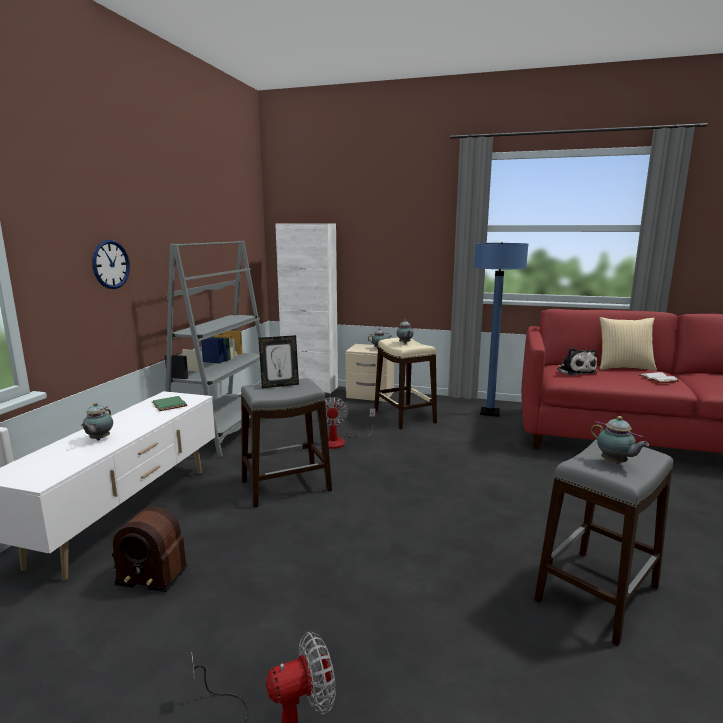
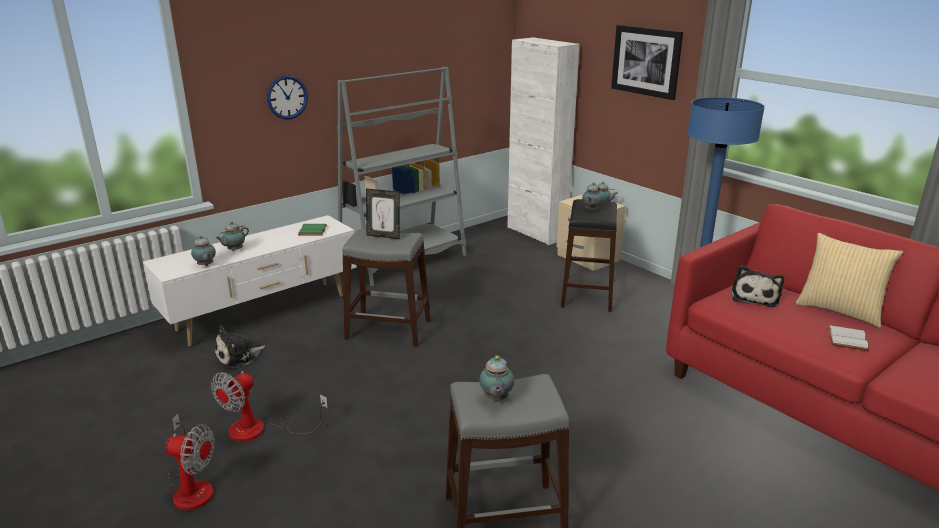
camera: 35 degrees right, 10 degrees up
(82, 461) = (205, 265): none -> teapot
(151, 567) = (238, 357): radio -> plush toy
(340, 441) = (486, 302): fan -> fan (260, 430)
(401, 230) = (646, 61): none -> picture
(404, 416) = (586, 294): beige stool -> black stool

